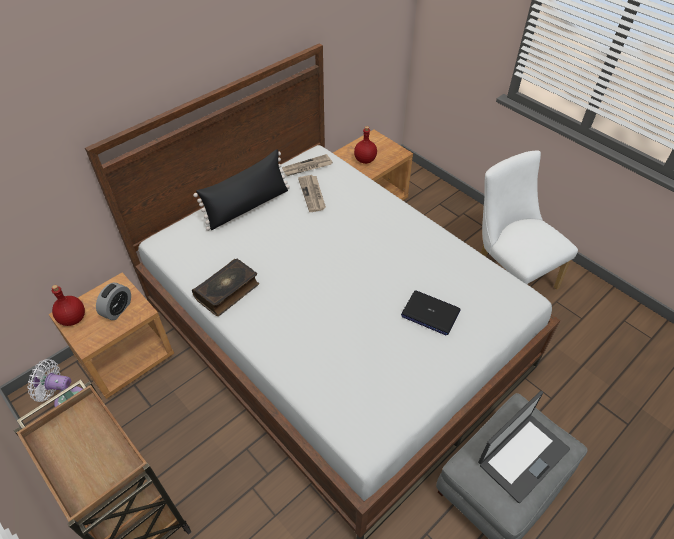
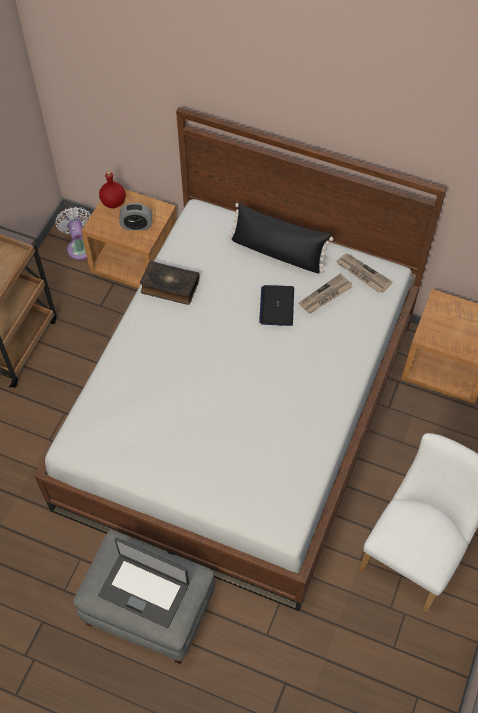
camera: 65 degrees right, 10 degrees up
(365, 160) = (444, 326): red bottle -> none
(430, 313) = (224, 450): laptop -> laptop (277, 306)

